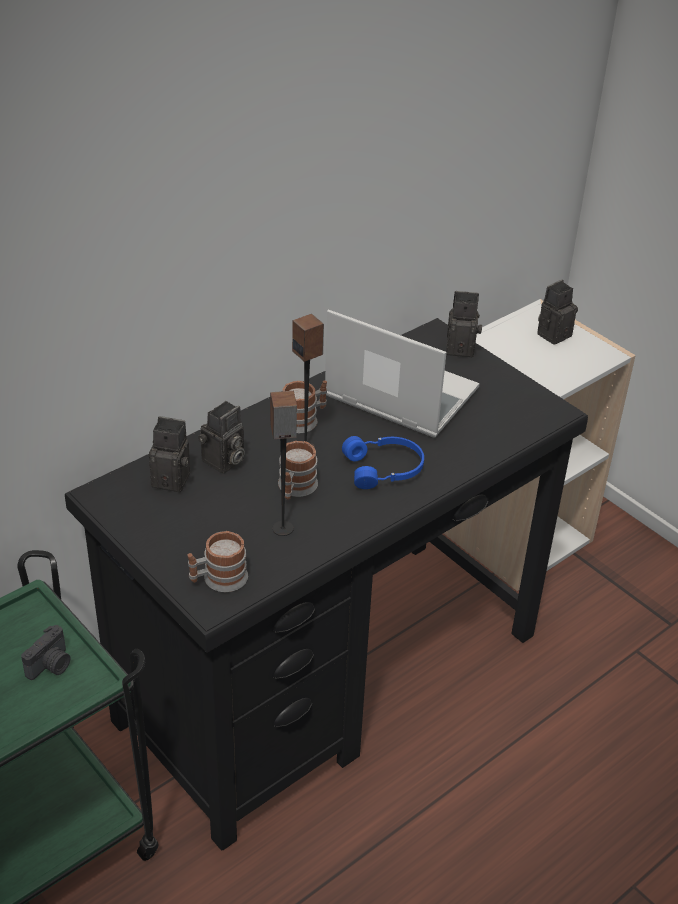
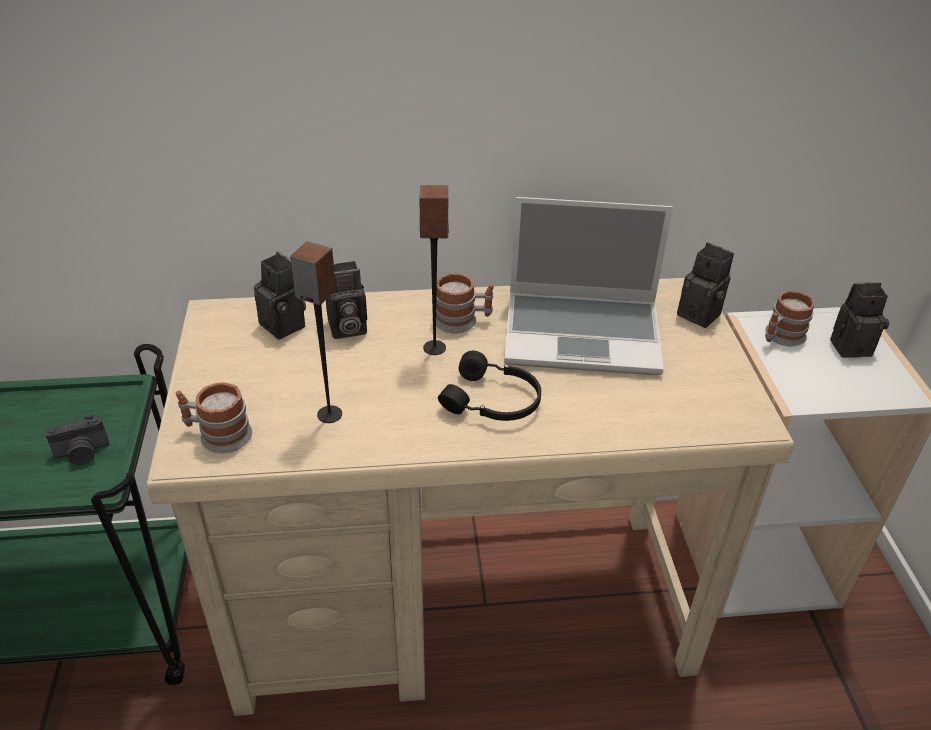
camera: 35 degrees right, 0 degrees up
(295, 488) = (383, 381): mug -> mug (781, 337)
(329, 674) = (461, 603): black desk -> beige desk
(385, 469) = (492, 402): blue headphones -> black headphones
(398, 394) = (584, 334): laptop -> laptop turned 120 degrees clockwise

